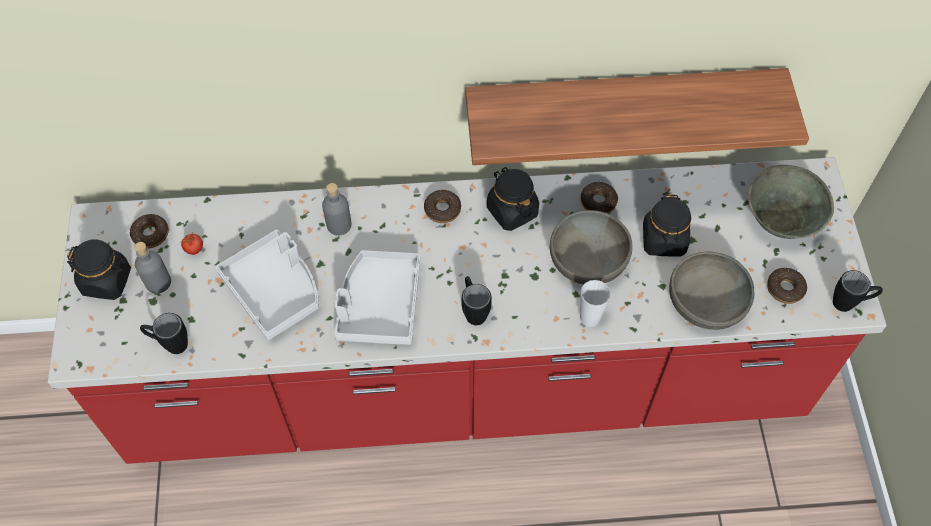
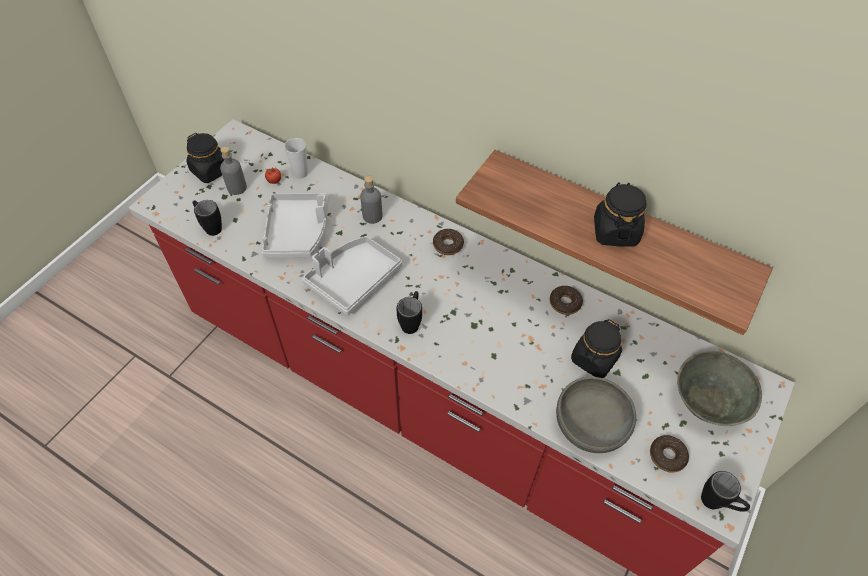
camera: 35 degrees right, 5 degrees down
(151, 234) = (258, 159): donut -> none
(512, 211) = (495, 273): black jar -> black jar (615, 231)
(588, 260) = (523, 338): grey bowl -> none
(590, 318) = (490, 378): cup -> cup (300, 173)

